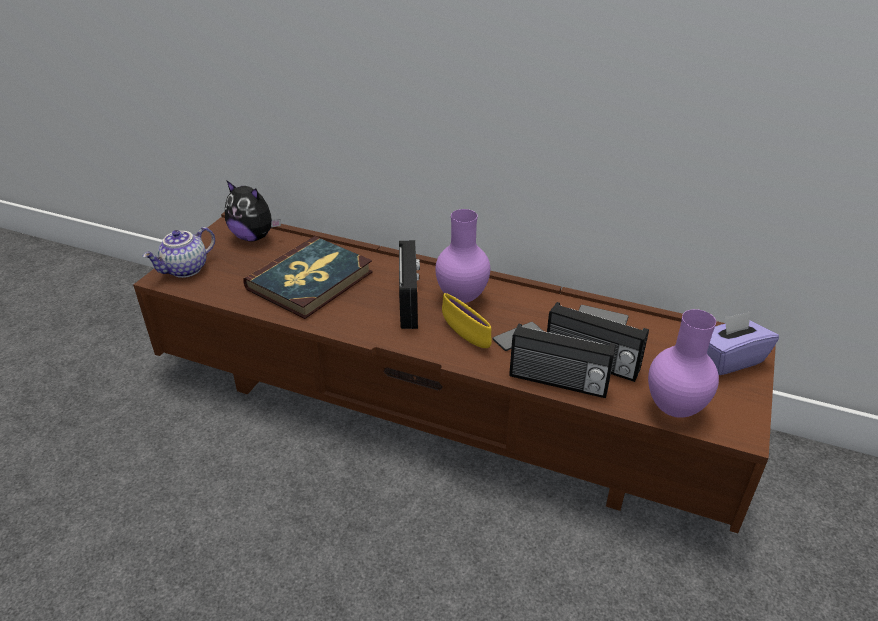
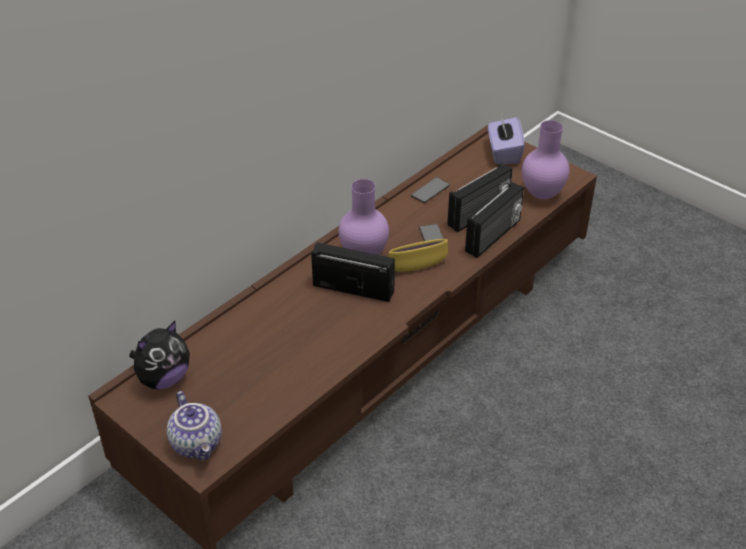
camera: 70 degrees left, 5 degrees up
(310, 281) = (279, 347): book -> none

